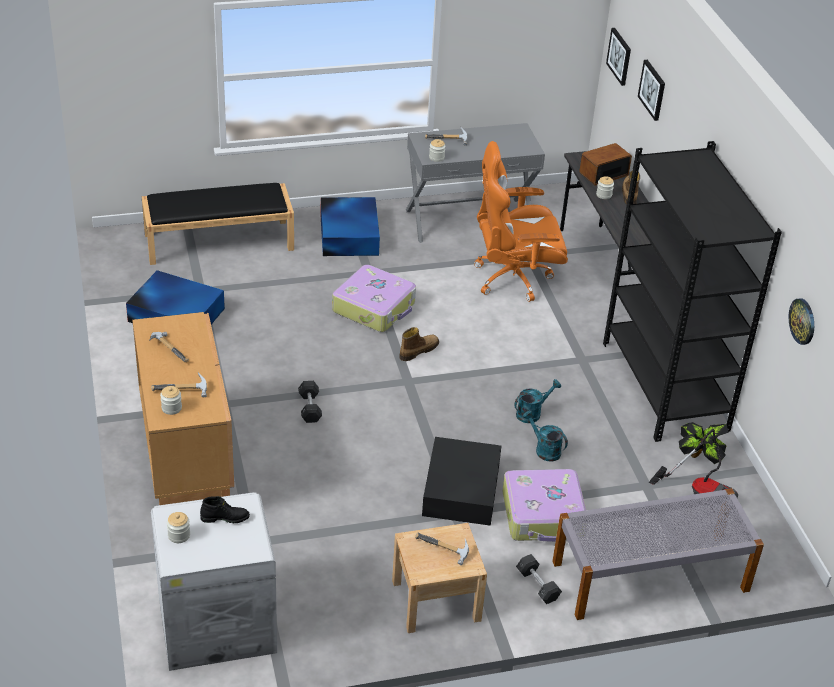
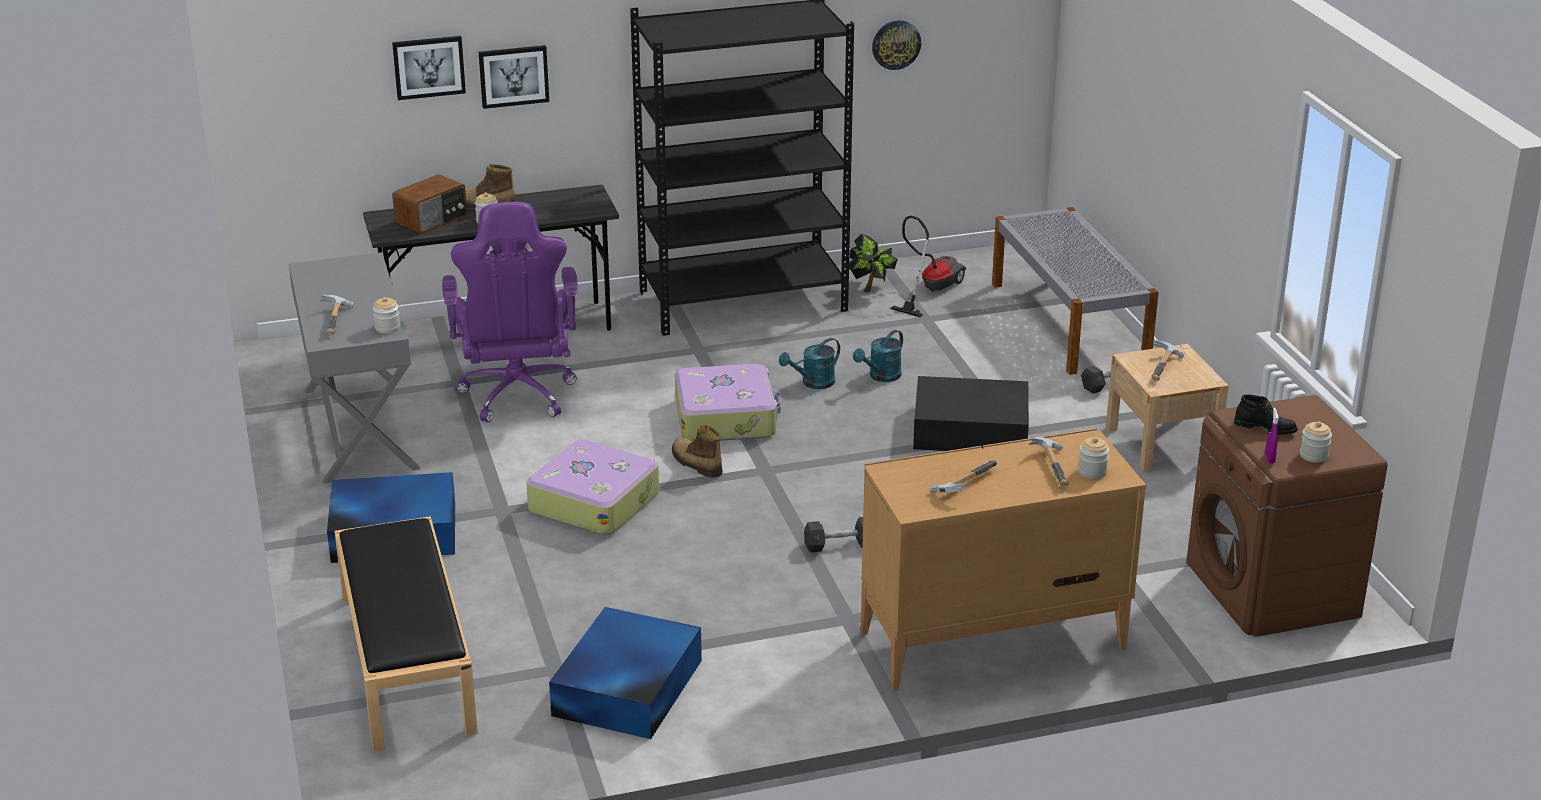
camera: 90 degrees left, 10 degrees down
(179, 509) = (1269, 459): none -> purple spray bottle
(215, 623) = (1270, 590): white washing machine -> brown washing machine
(225, 517) = (1265, 428): black boot -> black boot turned 120 degrees clockwise
(517, 278) = (517, 391): orange office chair -> purple office chair
(532, 413) = (813, 383): turquoise watering can -> turquoise watering can turned 90 degrees counterclockwise
(543, 515) = (996, 378): suitcase -> suitcase (726, 417)
(603, 174) = (432, 220): radio -> radio turned 105 degrees counterclockwise
(619, 56) = (300, 95): picture -> picture (513, 76)

